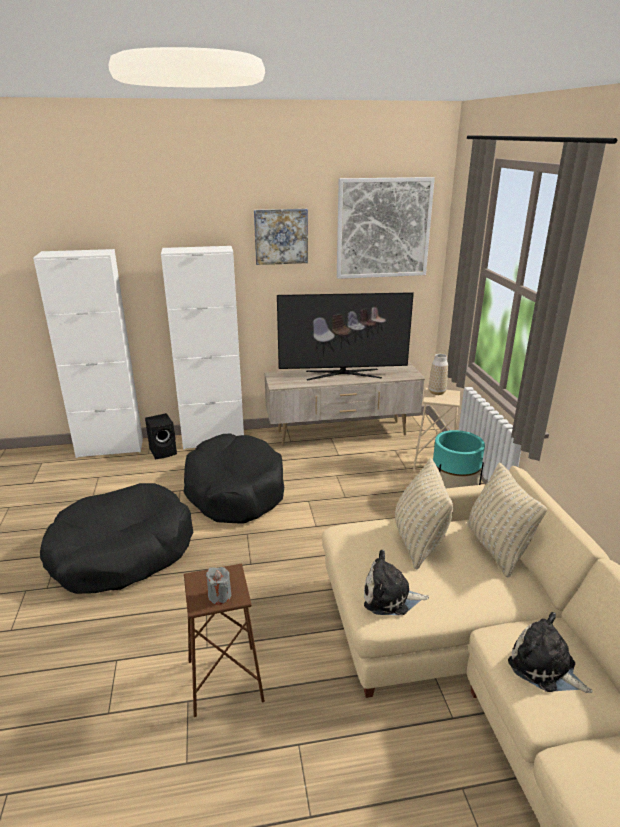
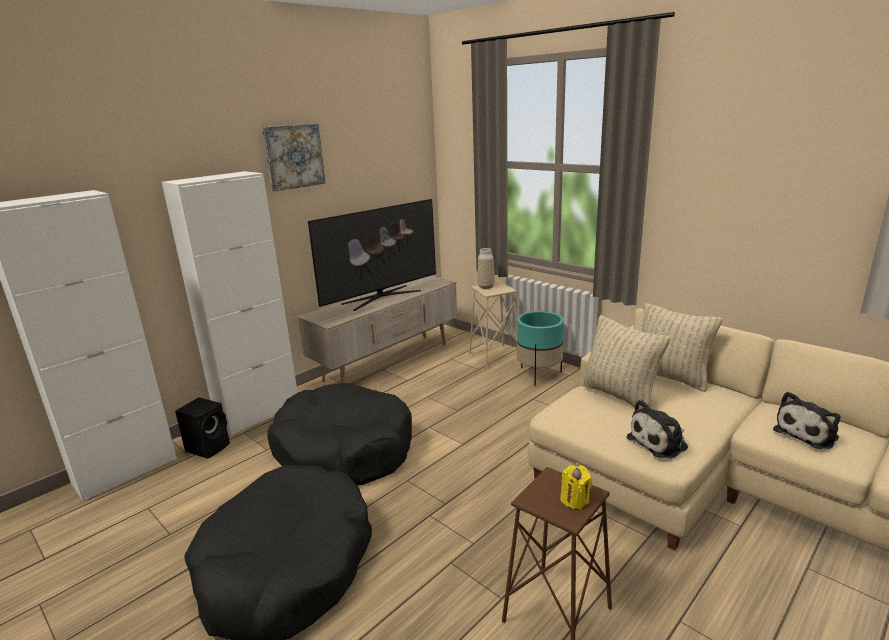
camera: 35 degrees left, 5 degrees down
(219, 596) = (575, 500): grey candle -> yellow candle
(383, 228) = (385, 141): picture -> none
(545, 667) = (808, 433): plush toy -> plush toy turned 45 degrees counterclockwise

